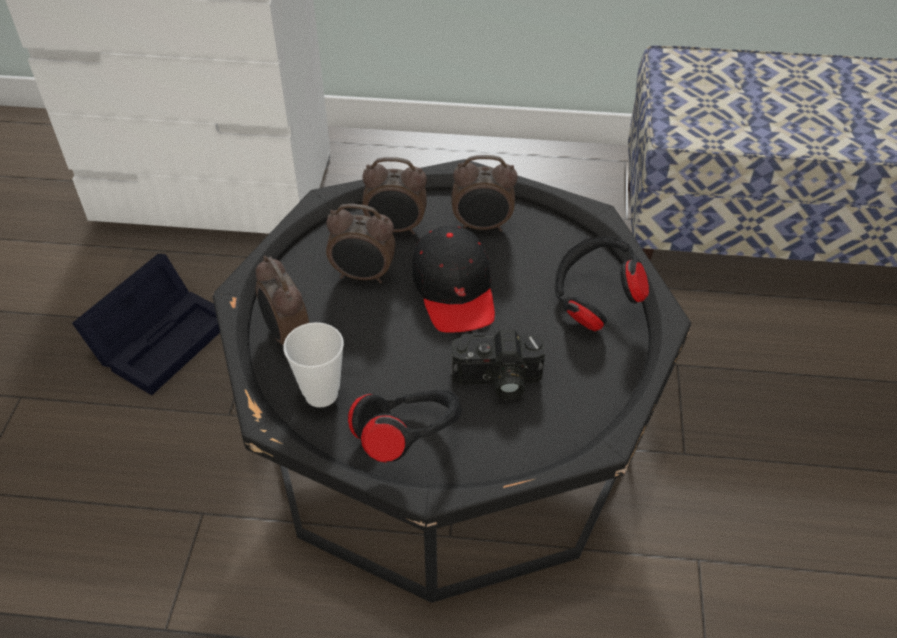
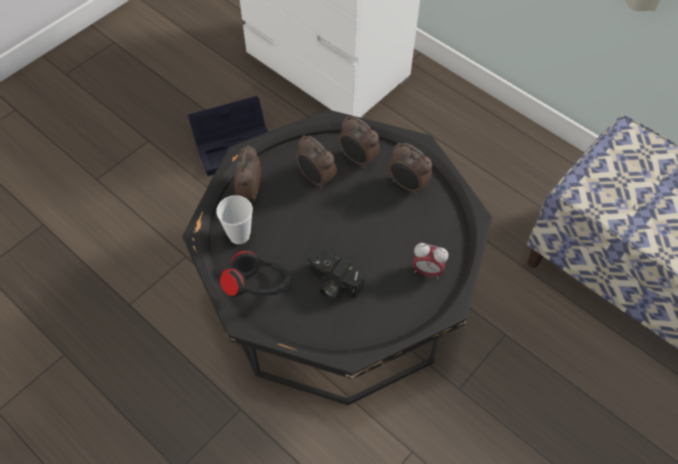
camera: 35 degrees right, 10 degrees up
(455, 290) = (356, 216): black cap -> none
(593, 302) = (427, 271): black headphones -> alarm clock

